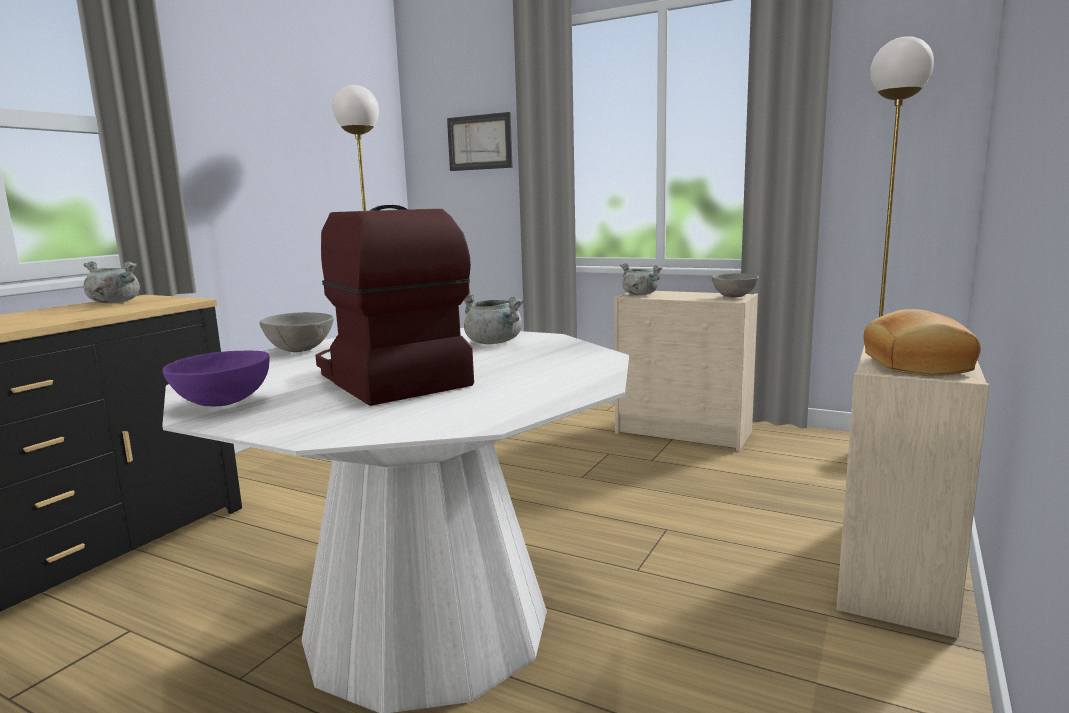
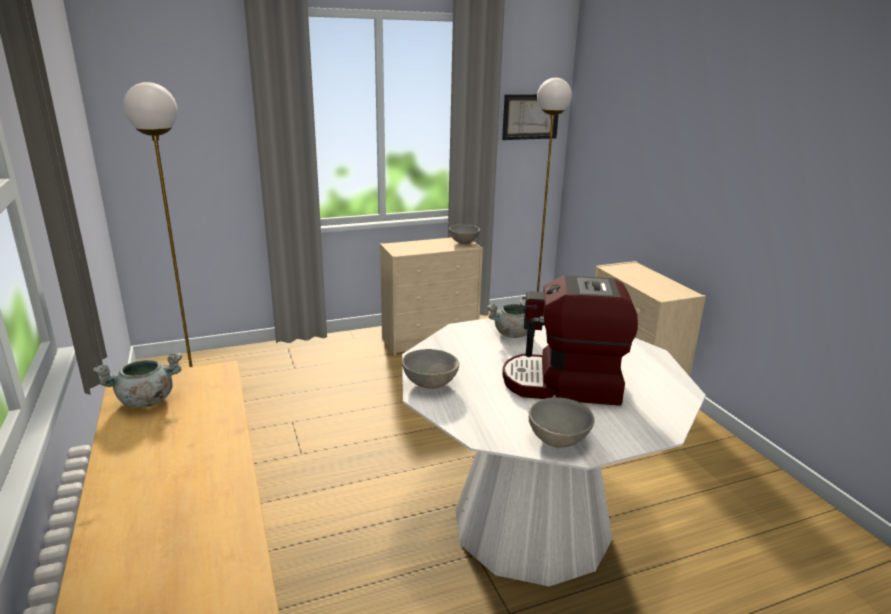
camera: 50 degrees left, 10 degrees up
(223, 404) = (559, 440): purple bowl -> grey bowl
(480, 142) = (197, 116): picture -> picture (530, 116)
(639, 294) = (402, 250): grey cooking pot -> none
(913, 364) = (664, 289): bread -> none

